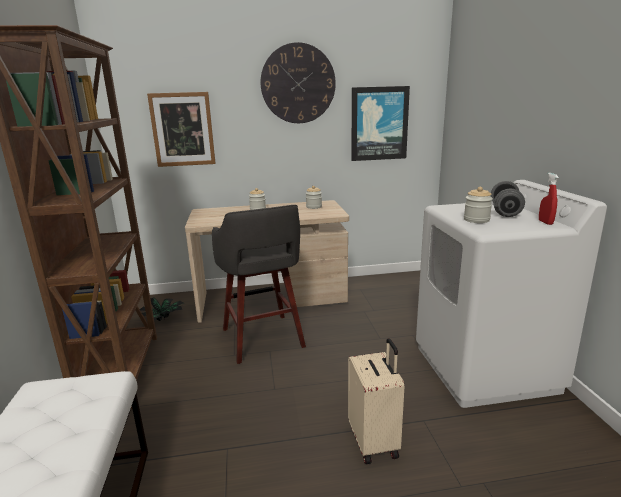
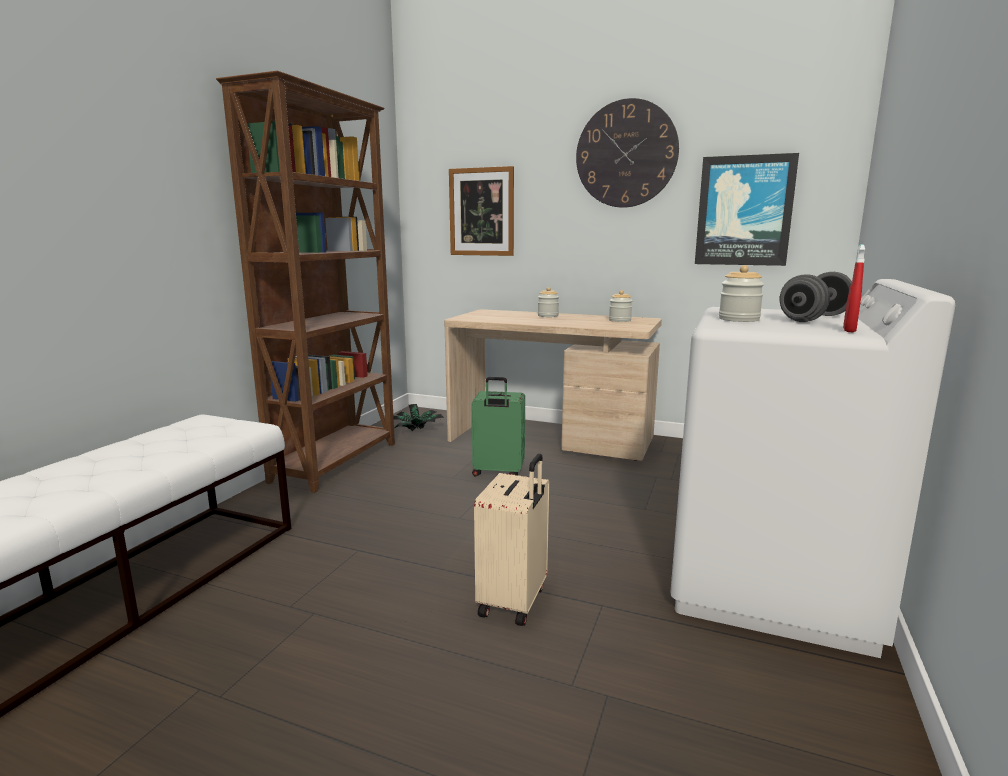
camera: 30 degrees right, 5 degrees down
(263, 339) = (498, 472): grey stool -> green suitcase

